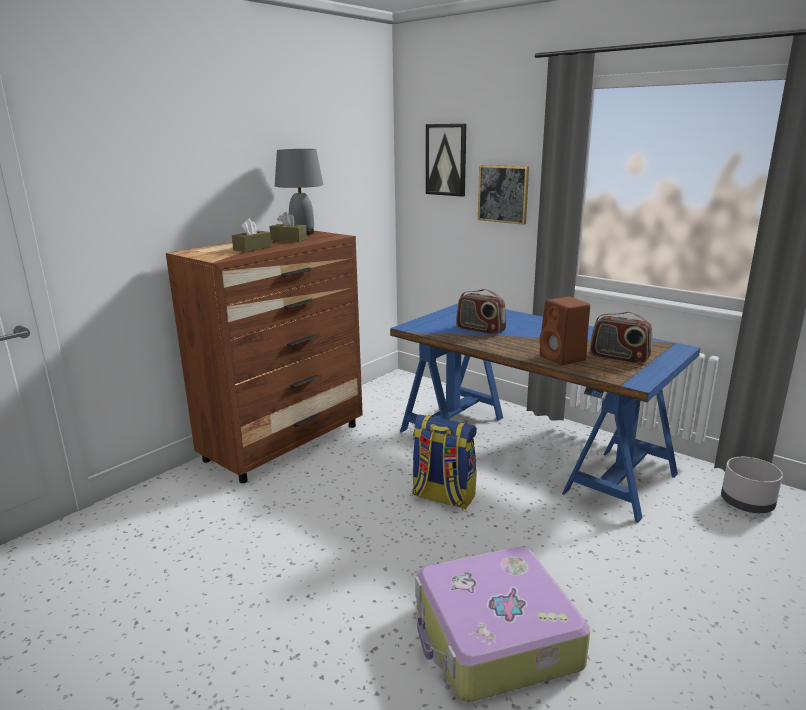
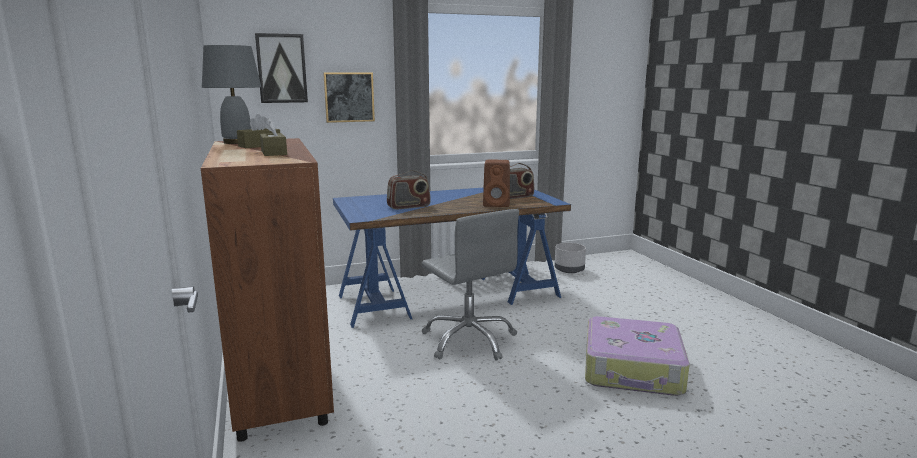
camera: 60 degrees left, 5 degrees down
(442, 497) = (469, 340): backpack -> grey office chair

